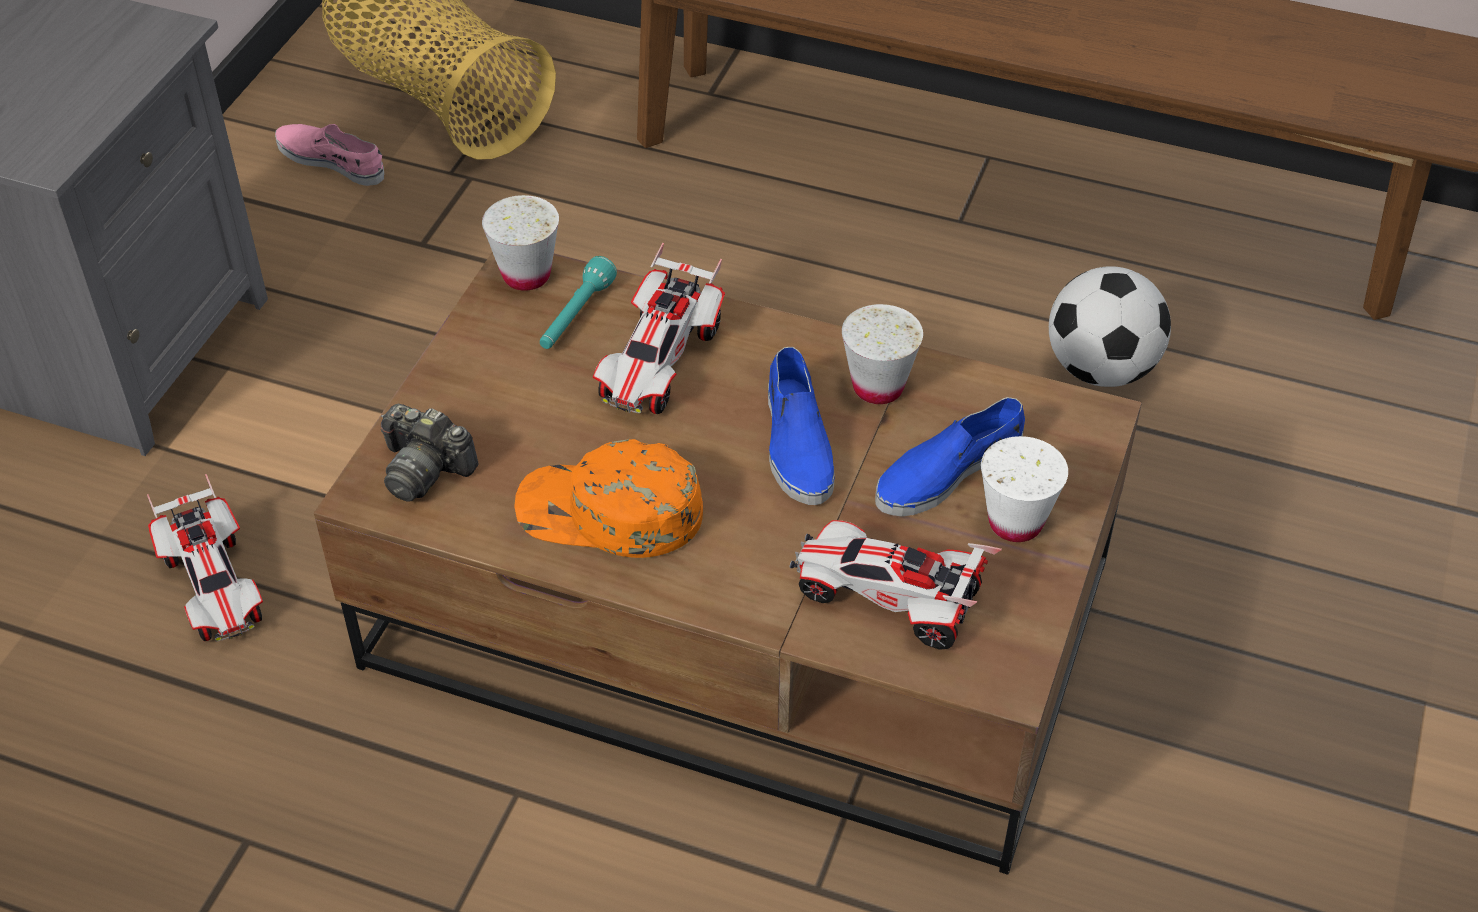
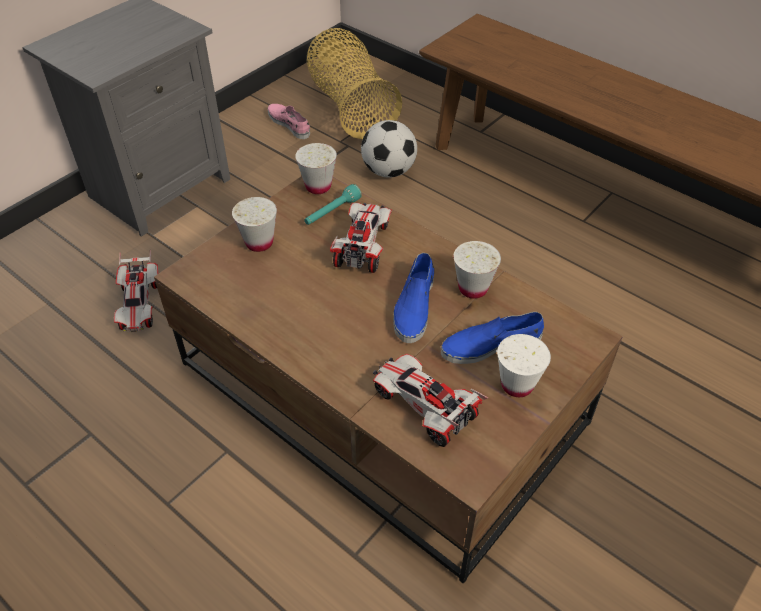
camera: 20 degrees right, 0 degrees up
(424, 469) = (217, 269): camera -> none
(474, 403) = (259, 242): none -> white cup
(609, 513) = (297, 317): orange cap -> none
(660, 363) = (362, 246): toy car -> toy car turned 150 degrees clockwise
(1100, 369) = (630, 315): football -> football (388, 171)

